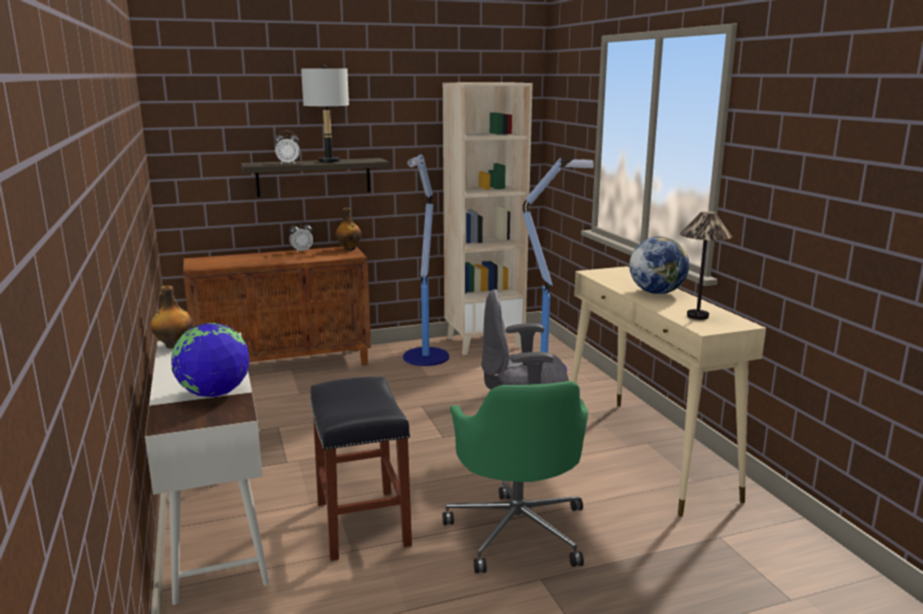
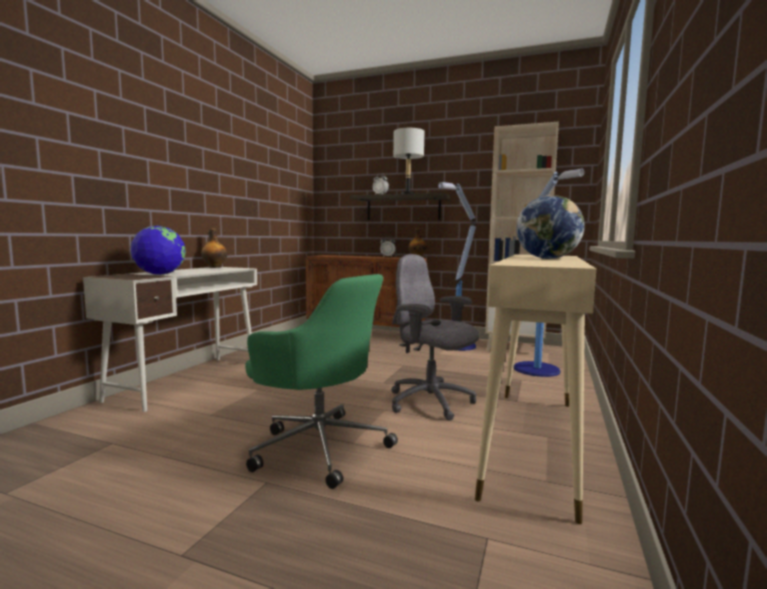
camera: 40 degrees right, 10 degrees down
(363, 524) = (244, 405): black stool -> none
(517, 530) = (319, 446): green office chair -> green office chair turned 90 degrees counterclockwise
(697, 316) = (536, 262): table lamp -> none

